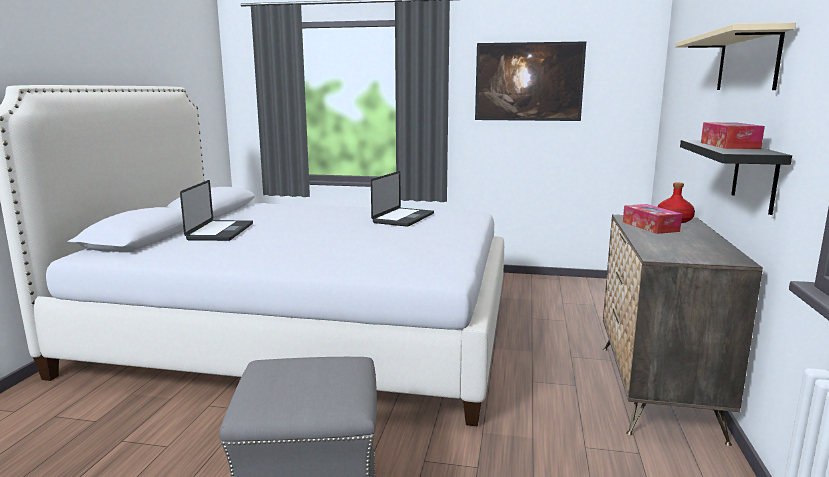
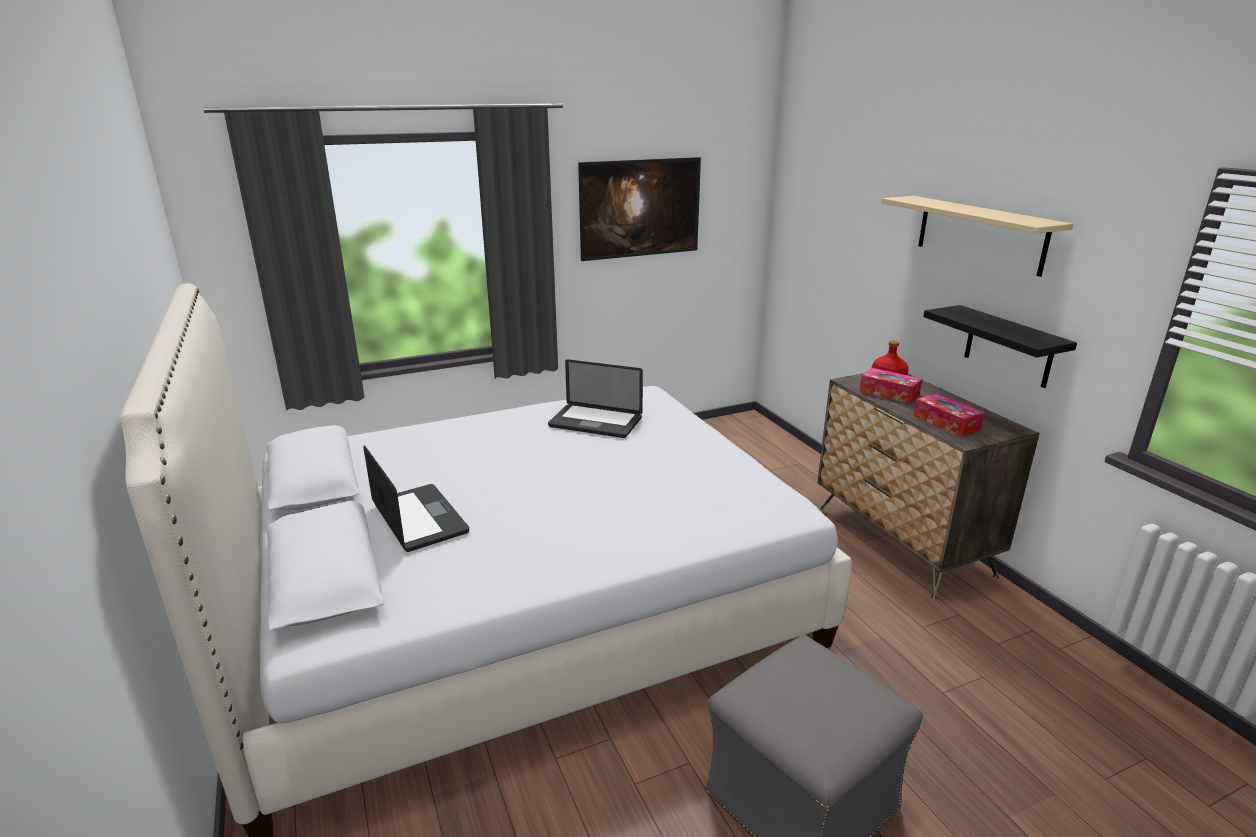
camera: 35 degrees left, 10 degrees up
(403, 218) = (595, 422): laptop -> laptop turned 120 degrees clockwise
(729, 145) = (994, 324): tissue box -> tissue box (946, 423)

